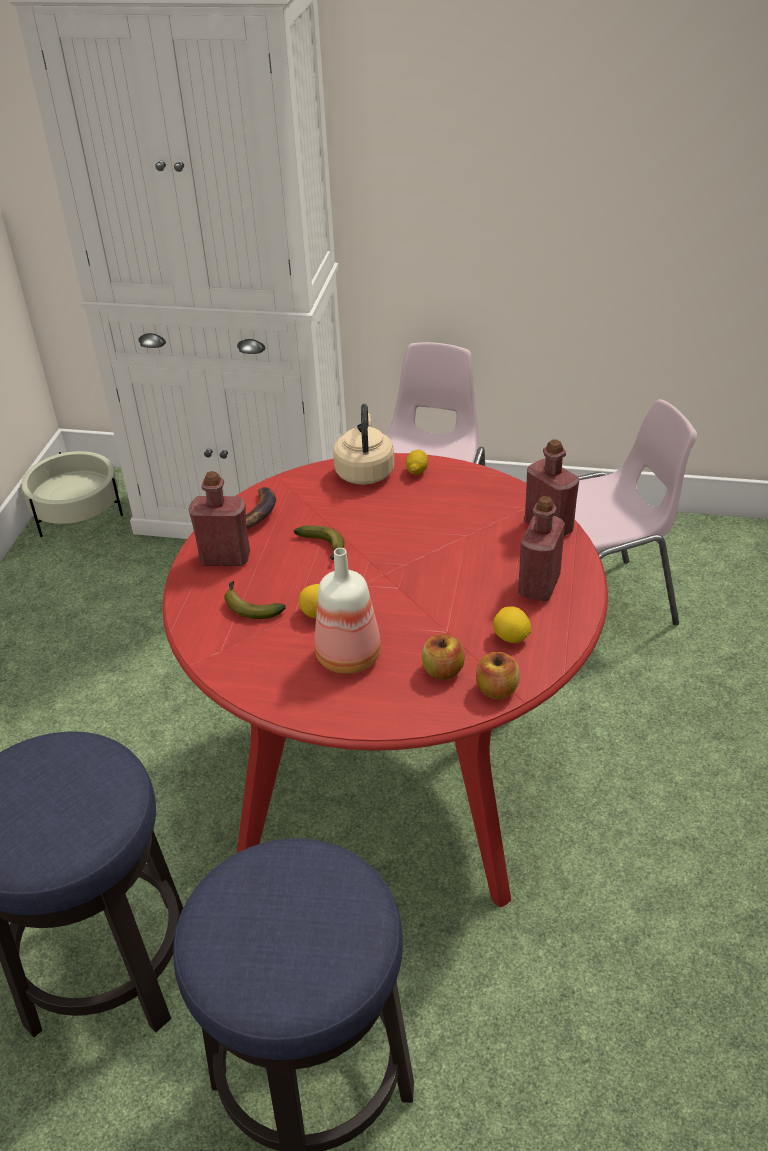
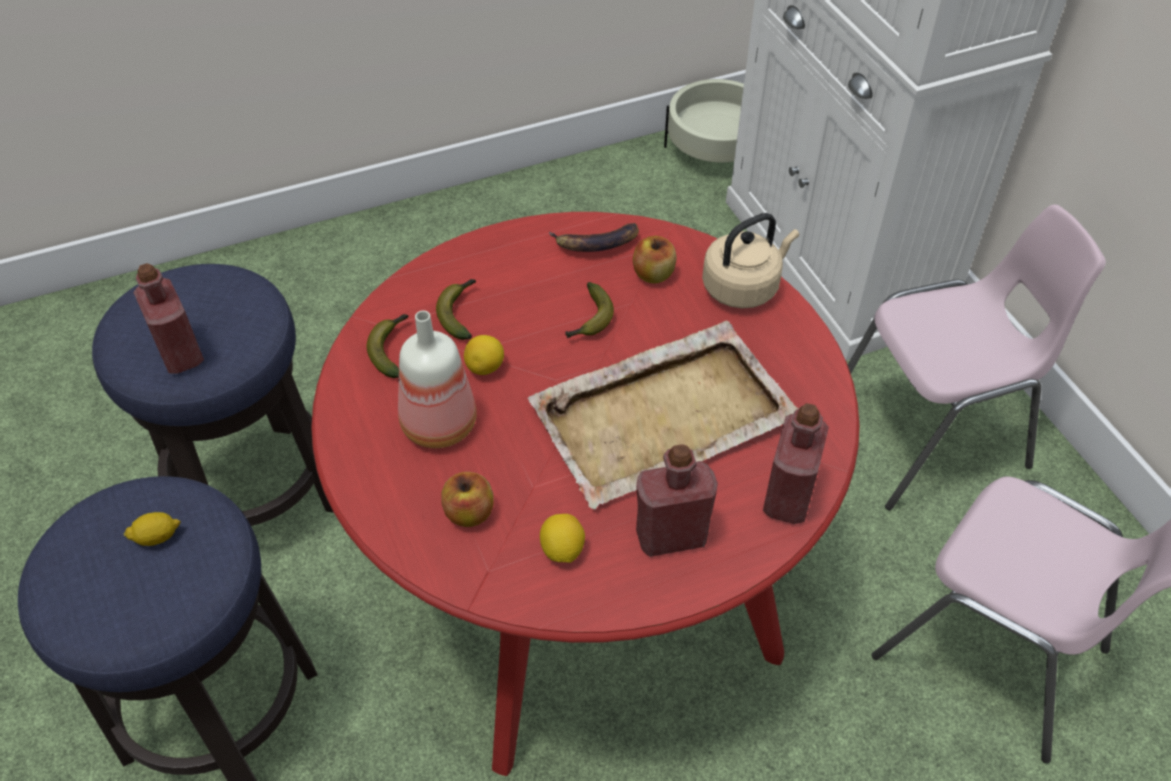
camera: 55 degrees right, 10 degrees up
(225, 558) = (516, 258): red bottle -> red bottle (180, 354)
(249, 655) = (392, 349): none -> banana
(417, 471) = (784, 329): lemon -> lemon (157, 537)
(440, 548) = (665, 415): none -> beige tray
(497, 690) = (470, 575): apple -> apple (653, 274)

